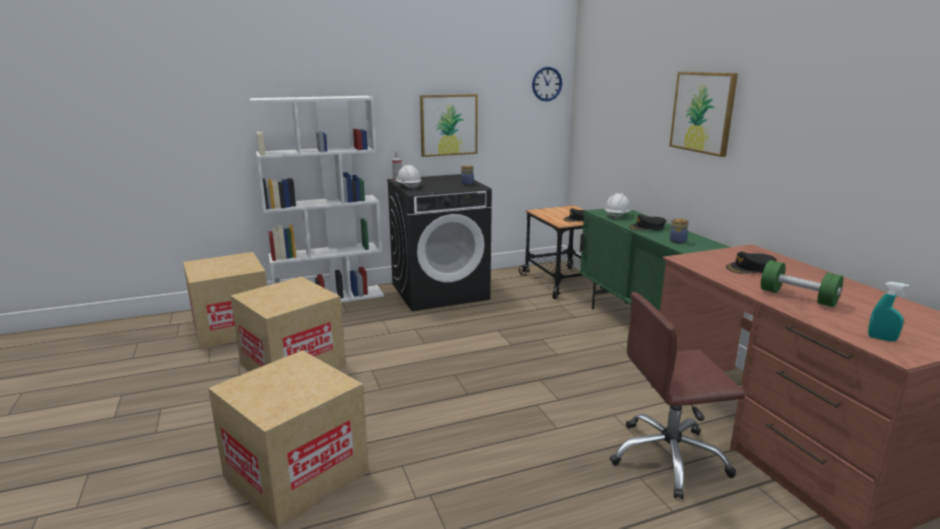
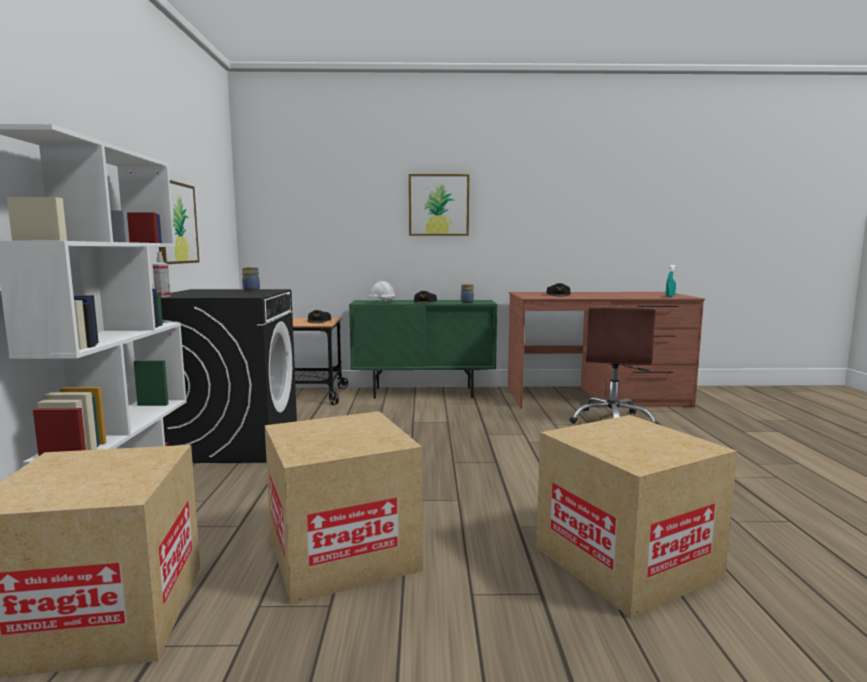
camera: 70 degrees left, 10 degrees down
(408, 187) = (215, 296): white hard hat -> none
(546, 84) = (224, 186): wall clock -> none
(797, 297) = (611, 296): green dumbbell -> none

